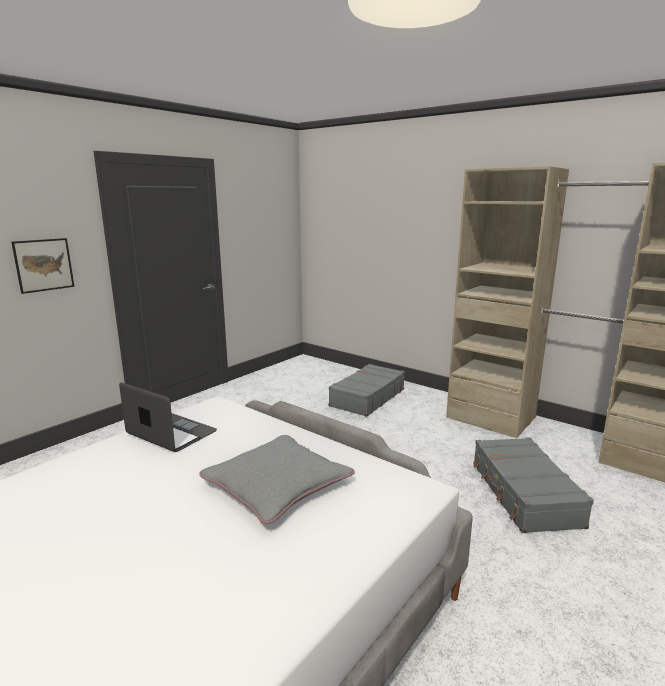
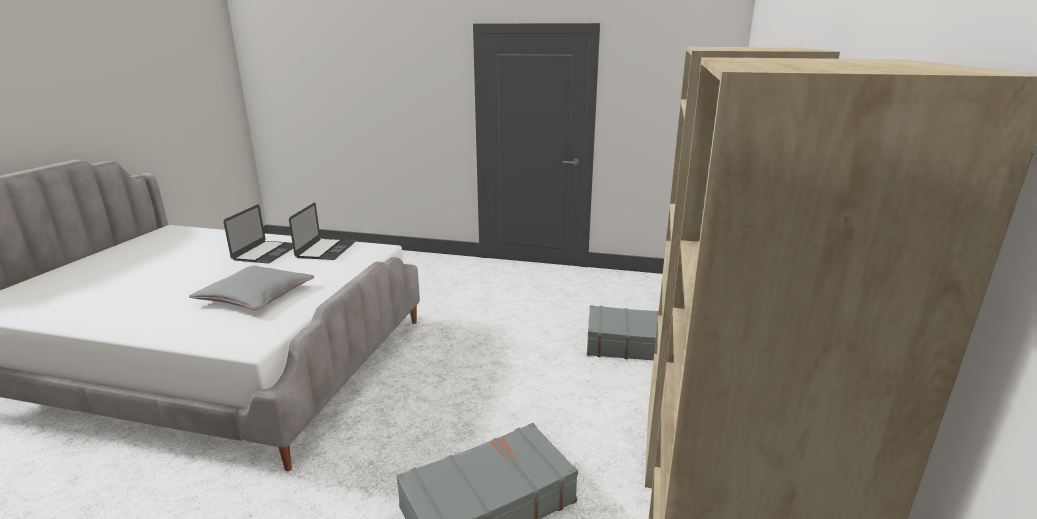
camera: 65 degrees right, 5 degrees up
(44, 265) = (426, 115): picture -> none
(116, 474) = (266, 252): none -> laptop

